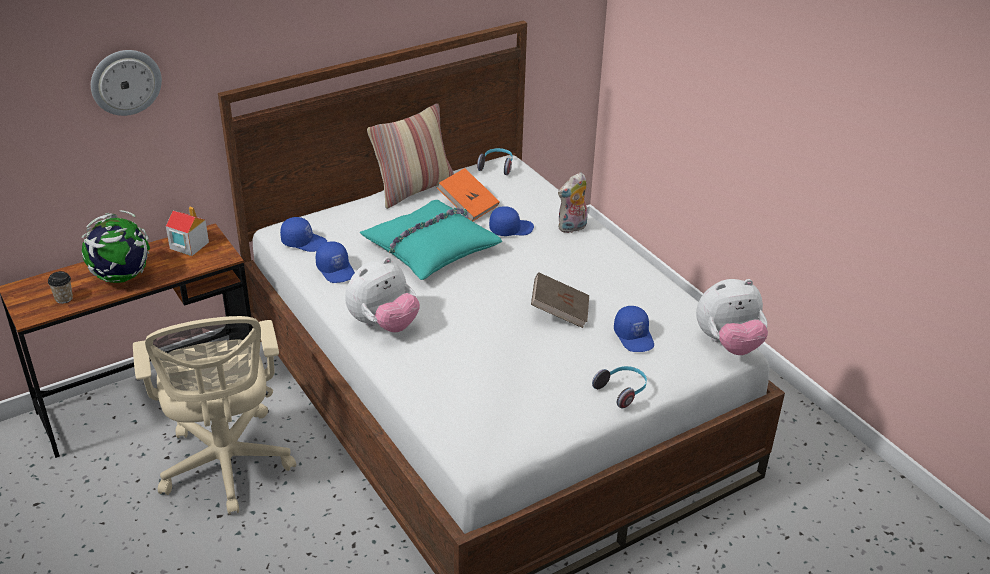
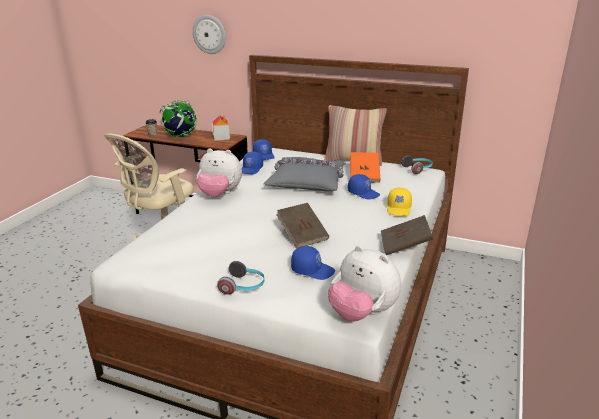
camera: 55 degrees right, 10 degrees down
(430, 248) = (307, 181): turquoise pillow -> grey pillow
(572, 228) = (399, 209): plush toy -> yellow cap
(634, 337) = (312, 270): blue cap -> blue cap turned 105 degrees counterclockwise
(647, 265) = (404, 246): none -> brown book

